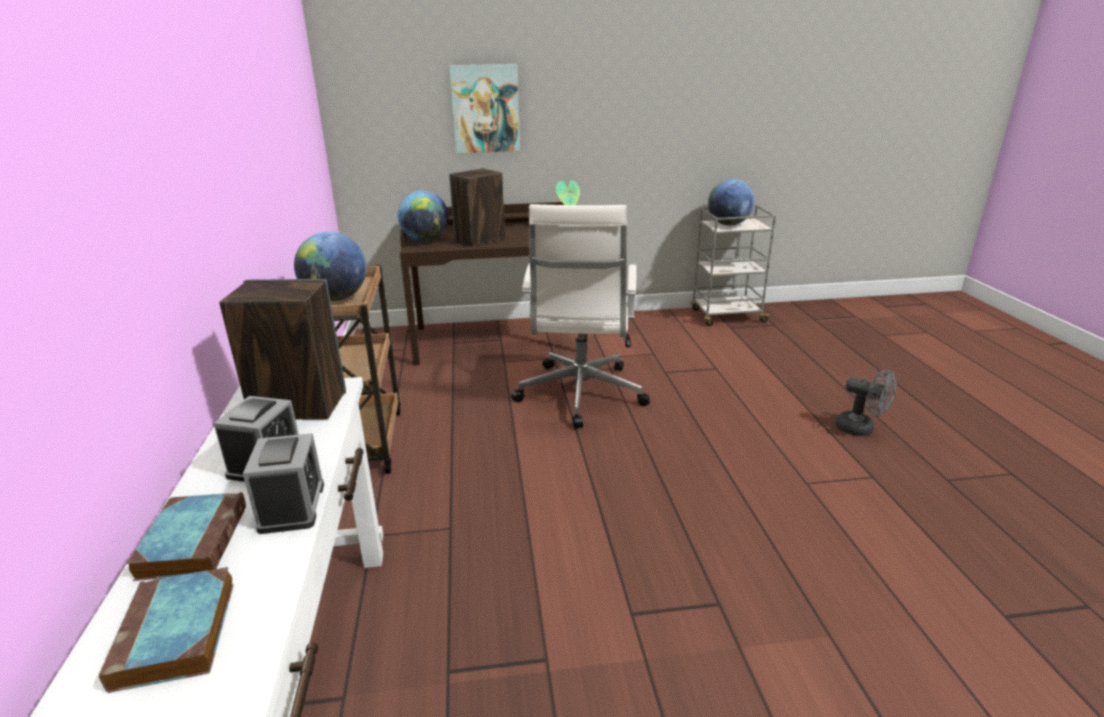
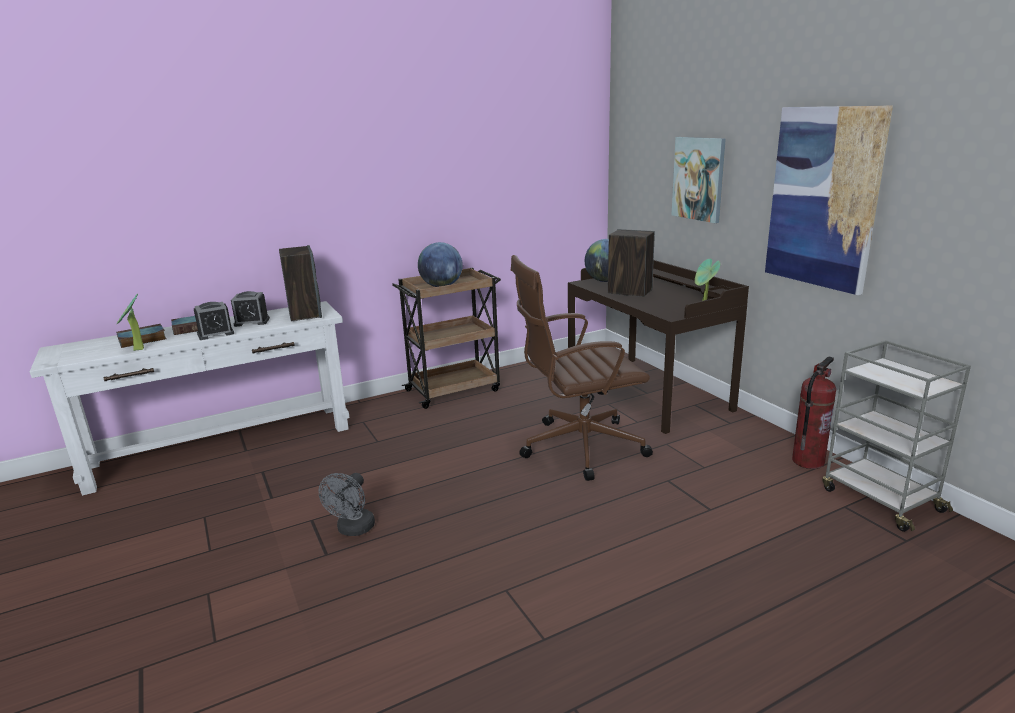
camera: 70 degrees right, 5 degrees down
(274, 632) = (137, 350): none -> potted plant
(580, 395) = (579, 447): white office chair -> brown office chair
(631, 109) = (823, 198): none -> picture
(668, 319) = (808, 461): none -> fire extinguisher
(728, 224) = (892, 372): globe -> none
(861, 429) = (651, 630): grey fan -> grey fan (353, 530)

